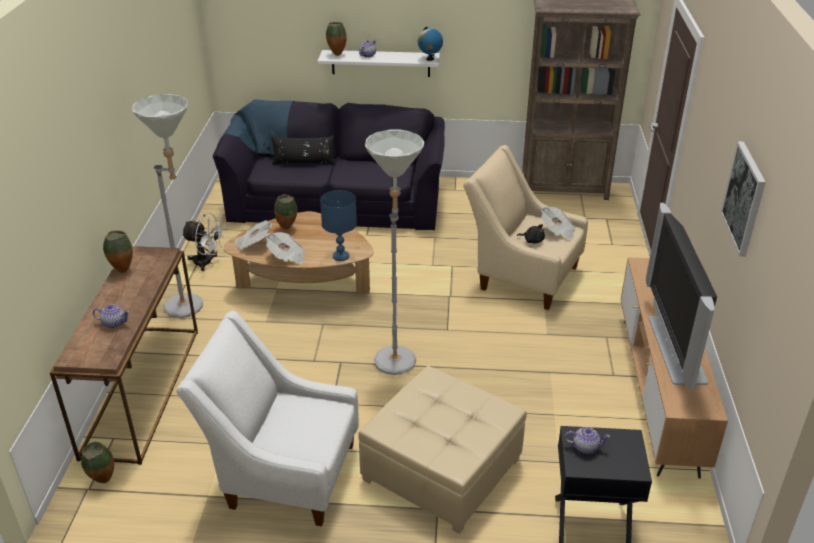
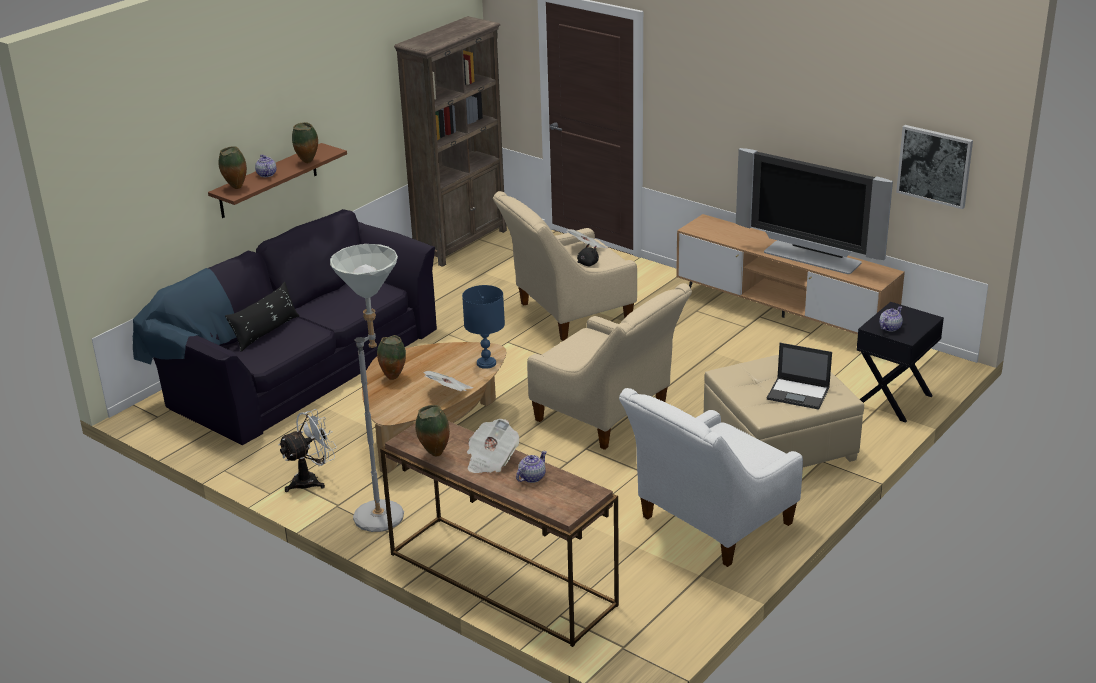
camera: 55 degrees left, 5 degrees down
(103, 481) = (621, 635): vase -> vase (308, 162)
(253, 244) = (398, 404): newspaper -> newspaper (491, 460)
(380, 63) = (268, 181): white shelf -> brown shelf
(396, 355) = (608, 416): grey floor lamp -> beige armchair
(429, 59) = (329, 150): globe -> none
(438, 434) = (799, 394): none -> laptop
(744, 198) = (829, 103): picture -> picture (934, 166)

